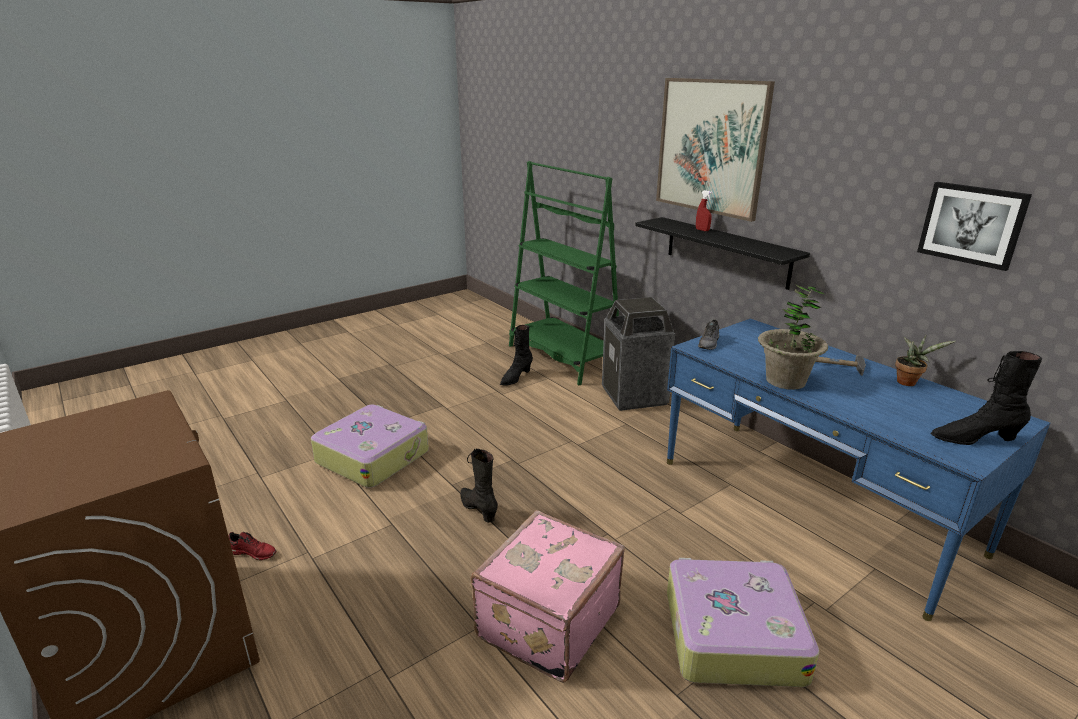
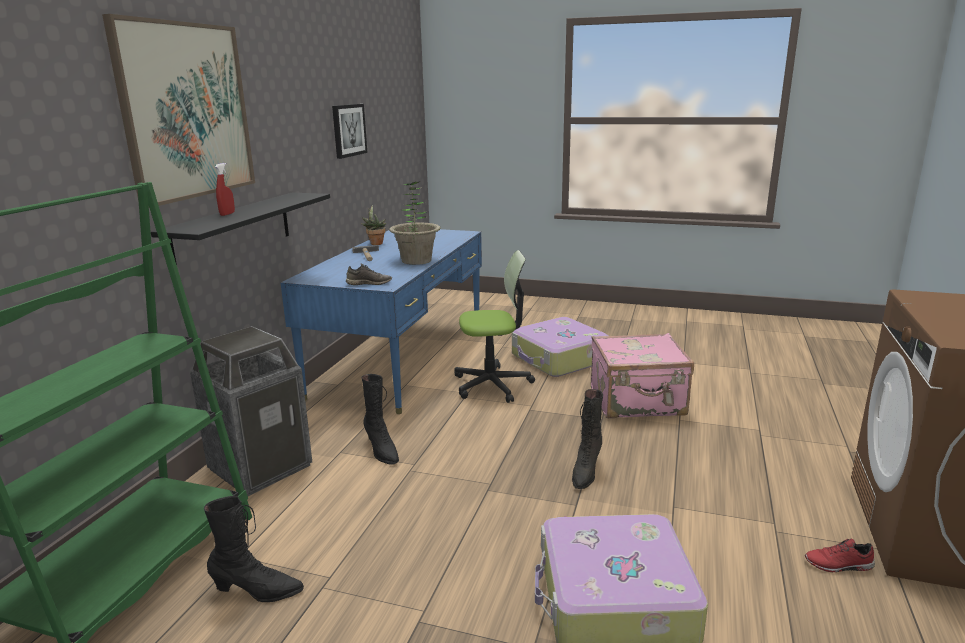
camera: 125 degrees left, 5 degrees down
(253, 552) = (838, 565): red shoe -> red shoe turned 60 degrees counterclockwise
(688, 537) = (492, 384): none -> office chair
(974, 439) = (438, 233): black boot -> black boot (381, 451)

